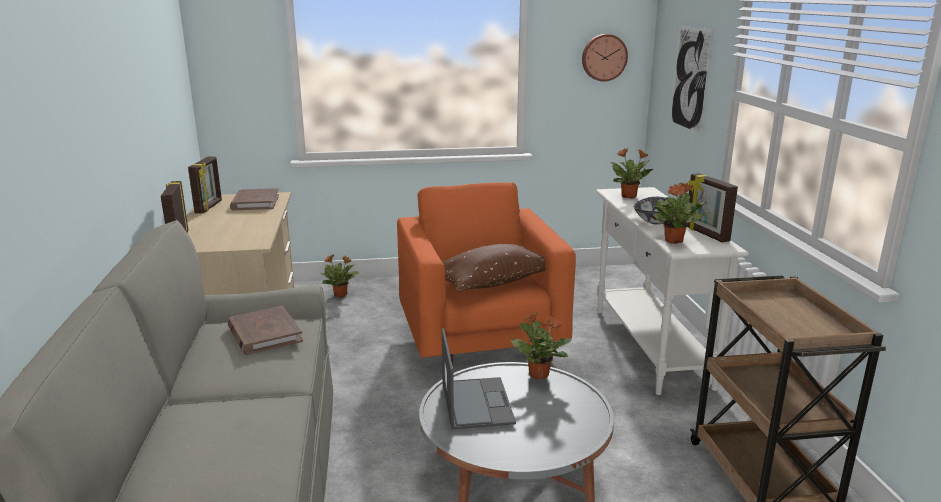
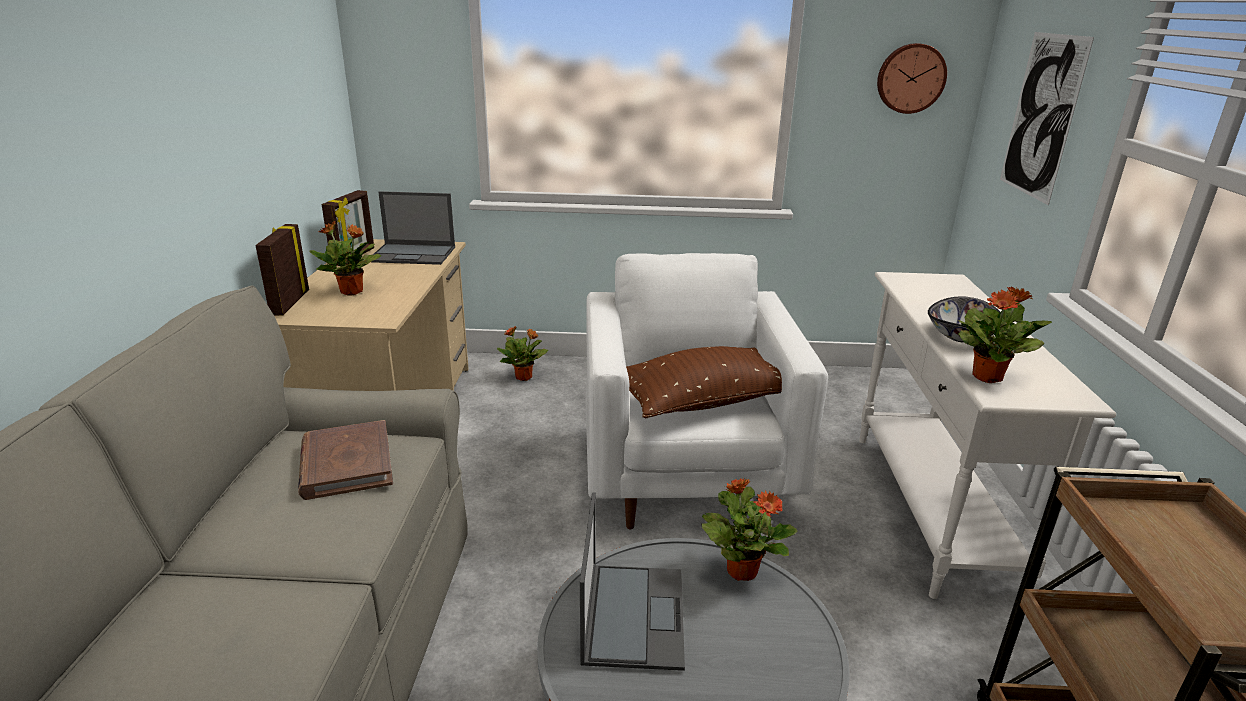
camera: 10 degrees right, 5 degrees up
(255, 202) = (413, 254): brown book -> laptop
(481, 346) = (686, 477): orange armchair -> white armchair
(629, 196) = (924, 288): potted plant -> potted plant (352, 292)
(706, 234) = (1042, 369): picture frame -> none

